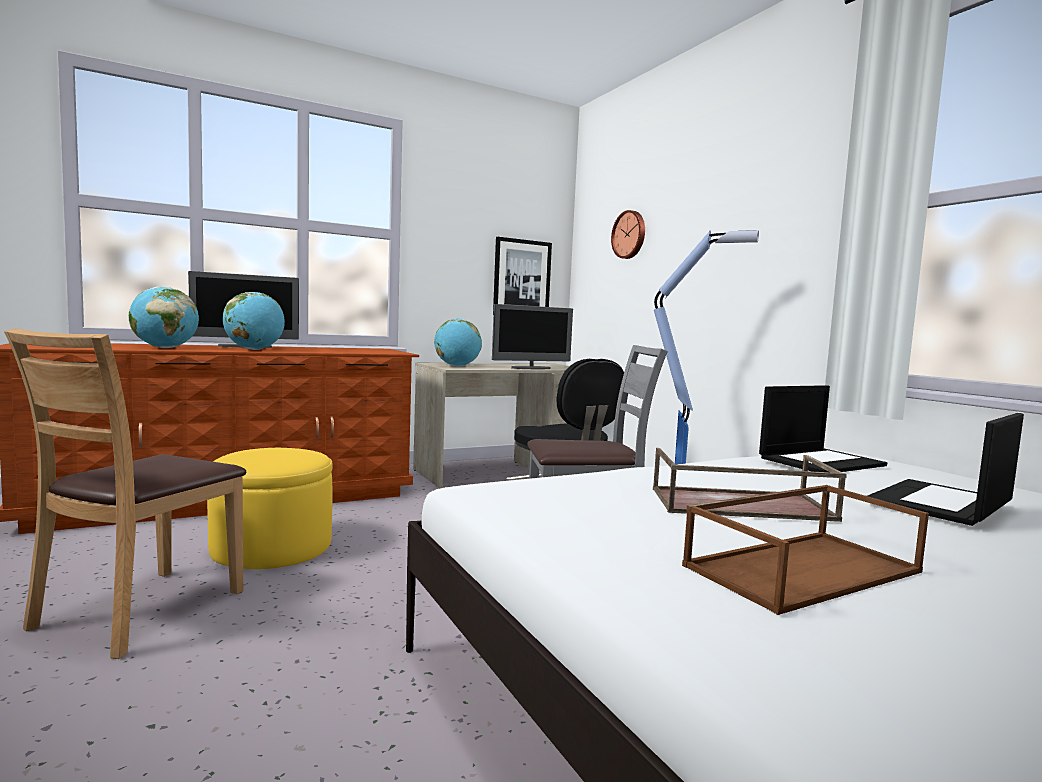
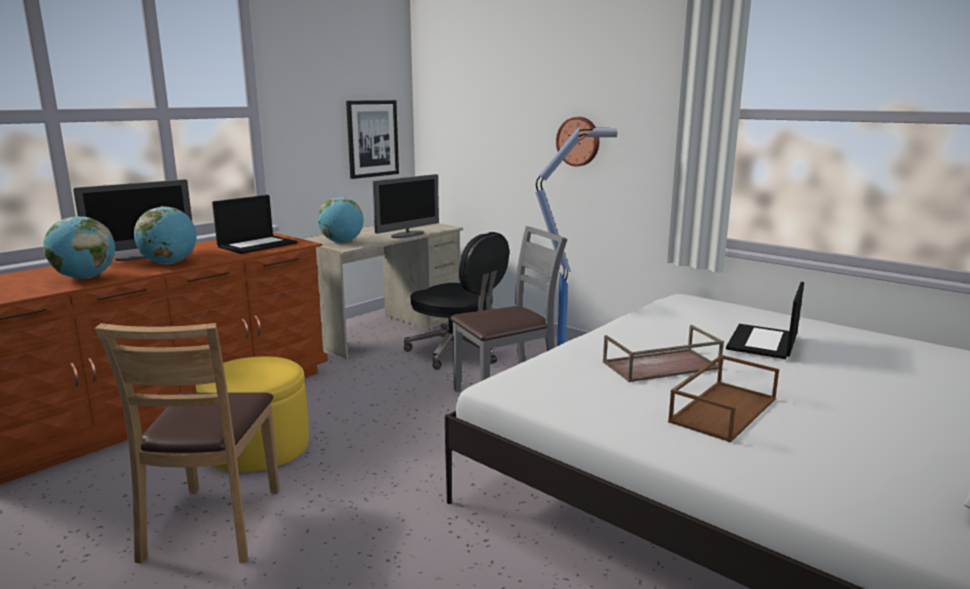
camera: 20 degrees left, 10 degrees up
(630, 235) = (480, 99): wall clock -> wall clock (579, 141)
(821, 461) = (681, 313): laptop -> laptop (257, 245)

